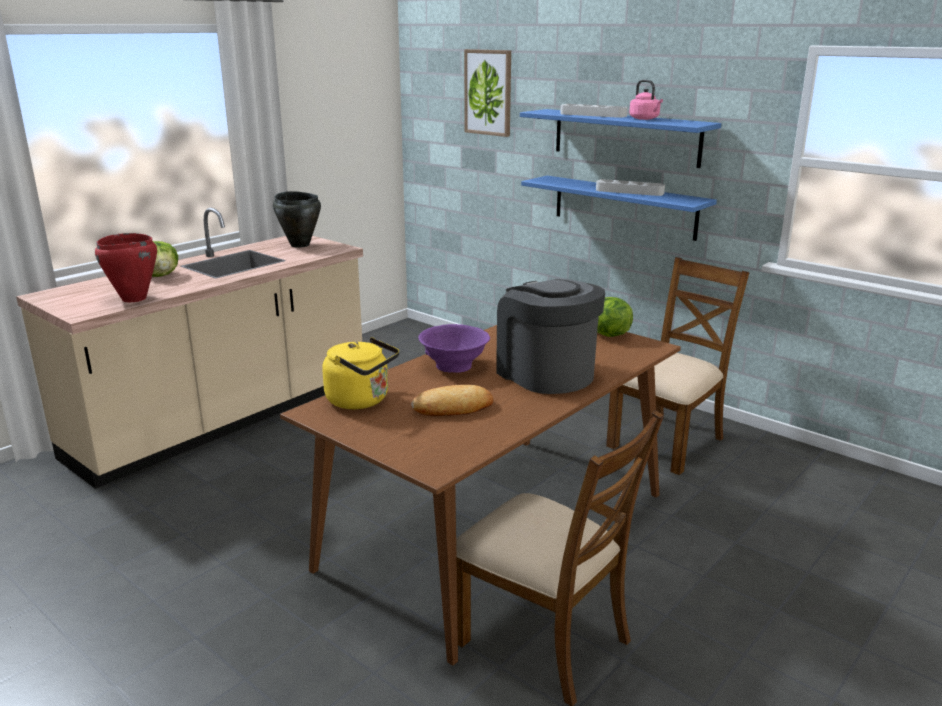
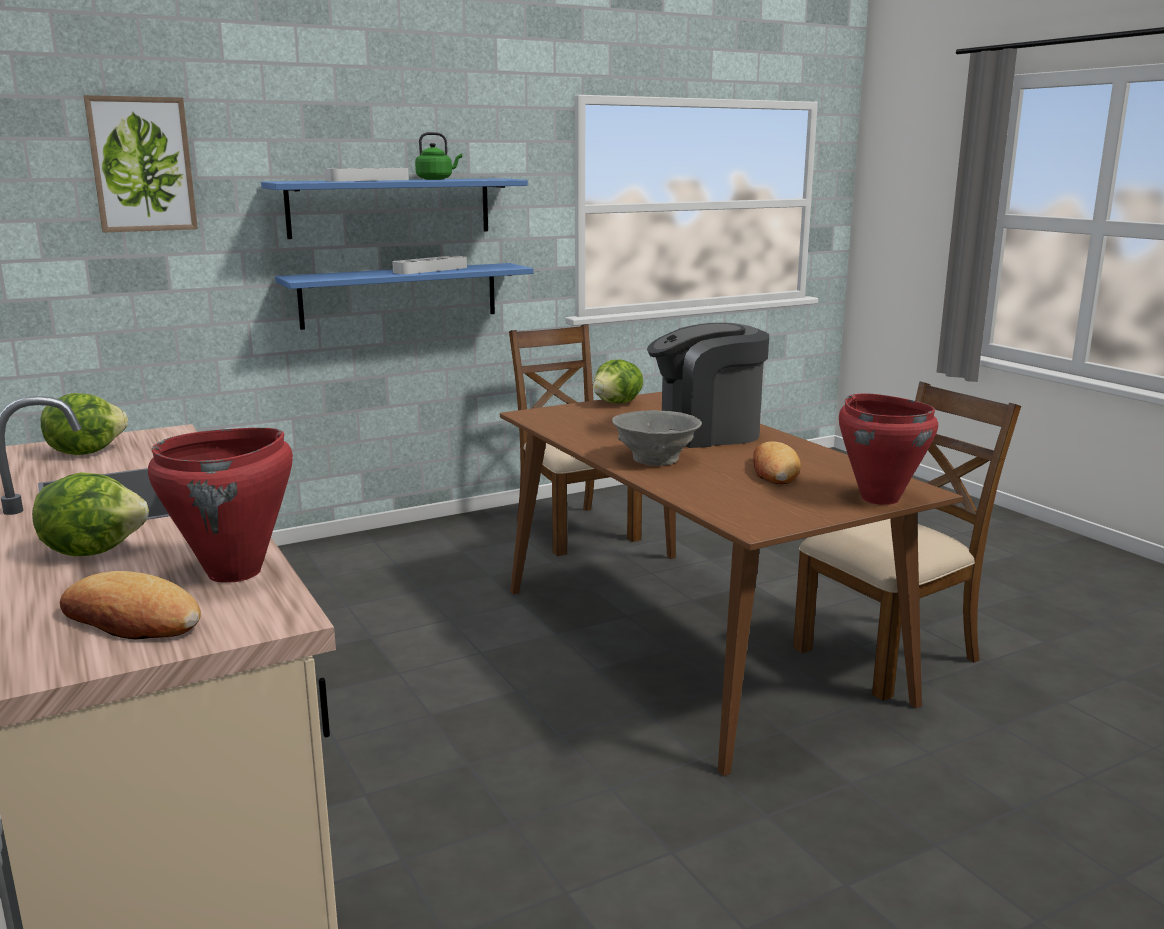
camera: 70 degrees left, 5 degrees down
(84, 296) = (132, 620): none -> bread
(300, 245) = (85, 452): black cooking pot -> lettuce
(361, 400) = (733, 503): yellow kettle -> none
(404, 452) = (879, 498): none -> red cooking pot
(454, 366) = (655, 459): purple bowl -> grey bowl
(645, 119) = (436, 179): pink kettle -> green kettle

